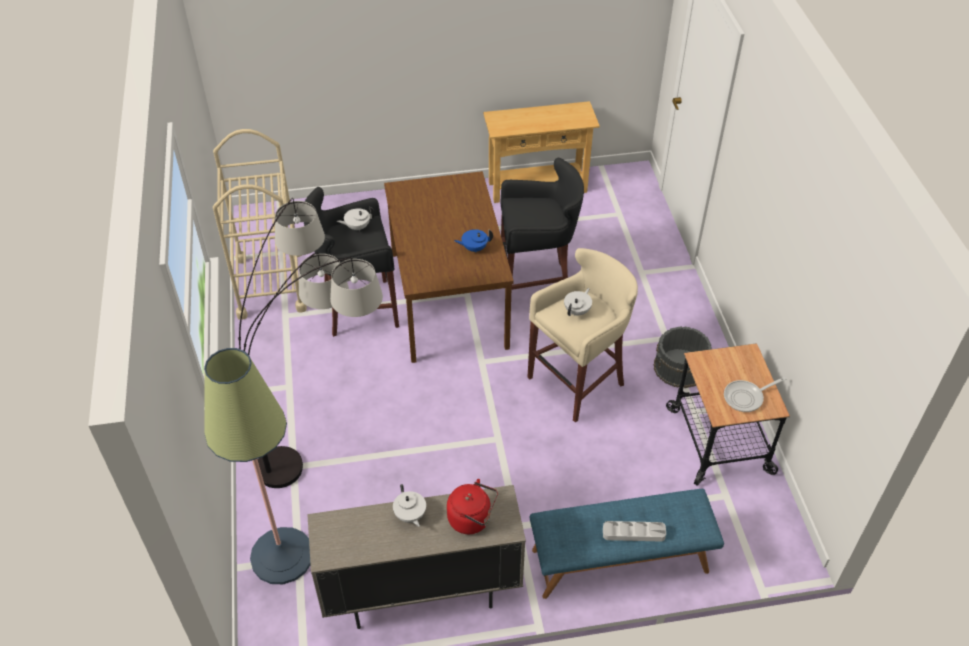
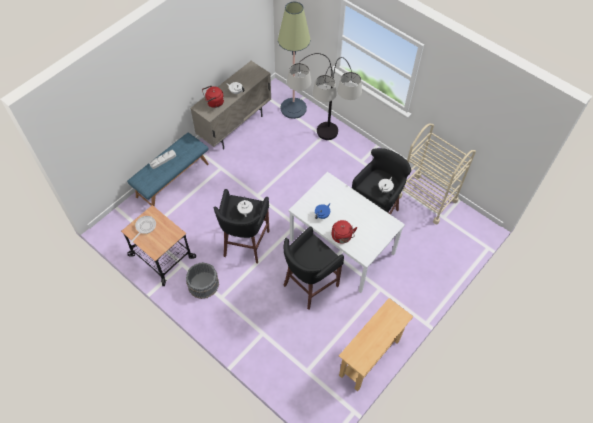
camera: 140 degrees right, 10 degrees up
(447, 298) = (342, 246): brown dining table -> white dining table
(477, 212) = (342, 237): none -> red kettle
(578, 381) = (245, 244): beige stool -> black stool

